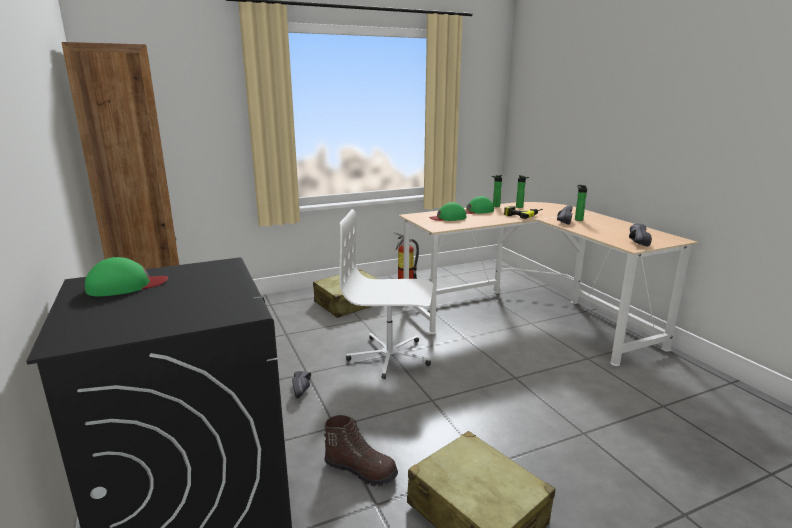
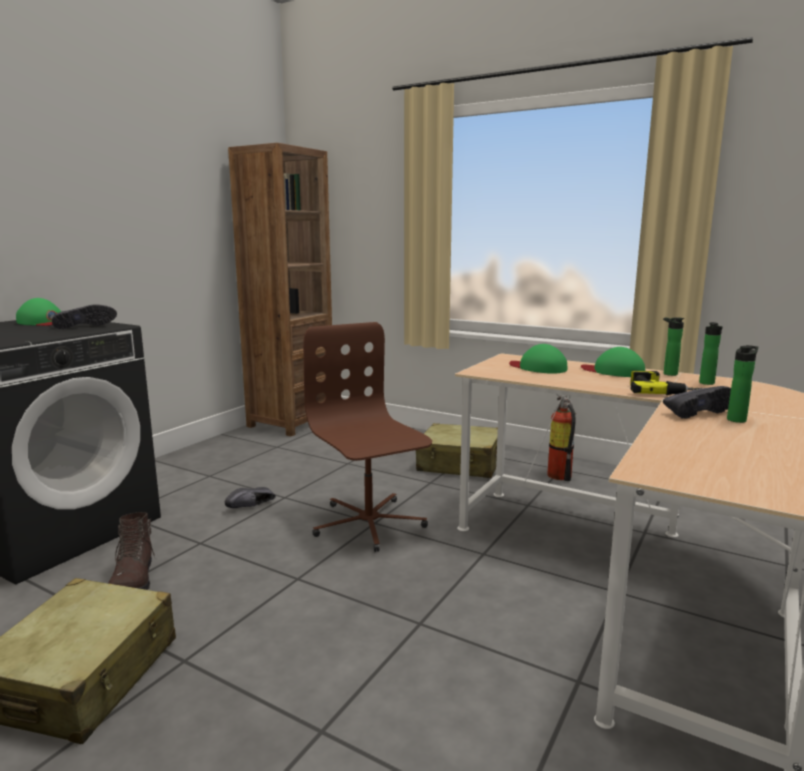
camera: 55 degrees right, 5 degrees down
(390, 356) = (368, 523): white office chair -> brown office chair
(635, 241) = (692, 471): black shoe -> black shoe (84, 326)

